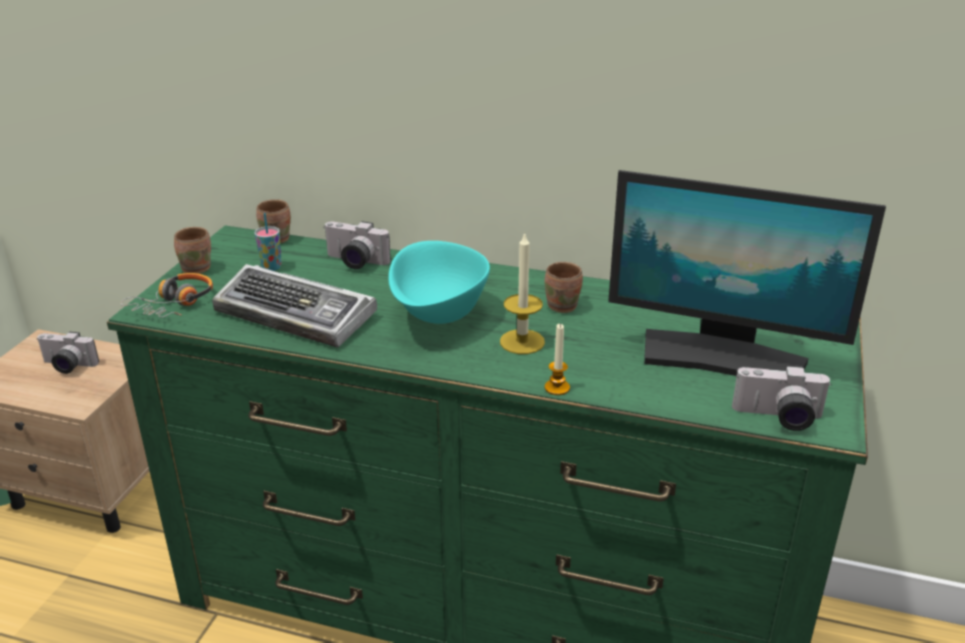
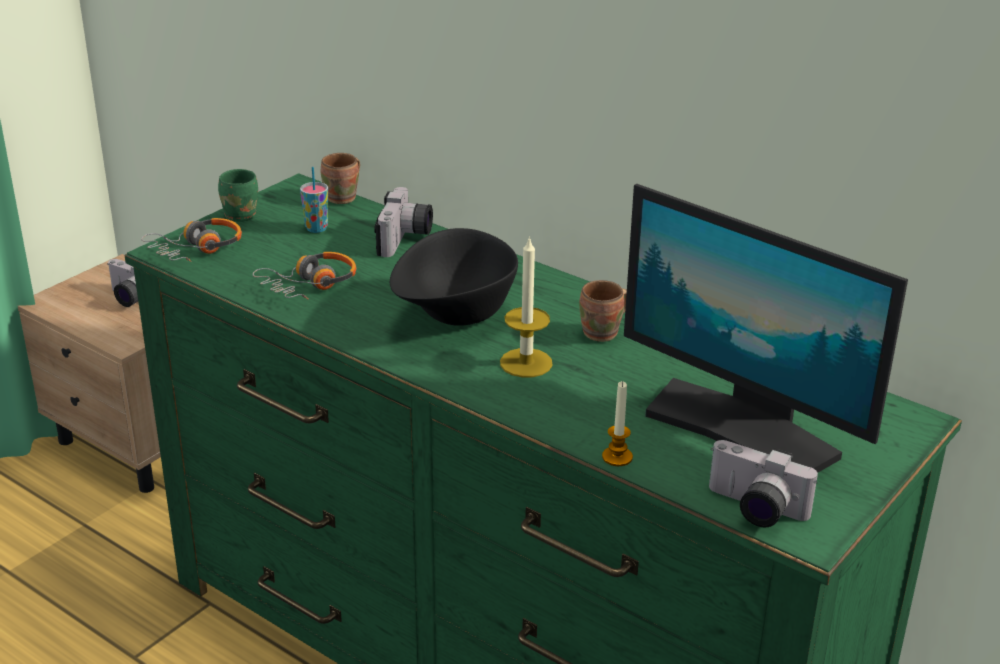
camera: 20 degrees right, 0 degrees up
(197, 267) = (242, 215): brown mug -> green mug
(297, 315) = (310, 285): keyboard -> headphones
(354, 262) = (406, 239): camera -> camera turned 120 degrees counterclockwise
(436, 317) = (452, 316): turquoise bowl -> black bowl
(557, 388) = (527, 420): candle -> candle (617, 457)

